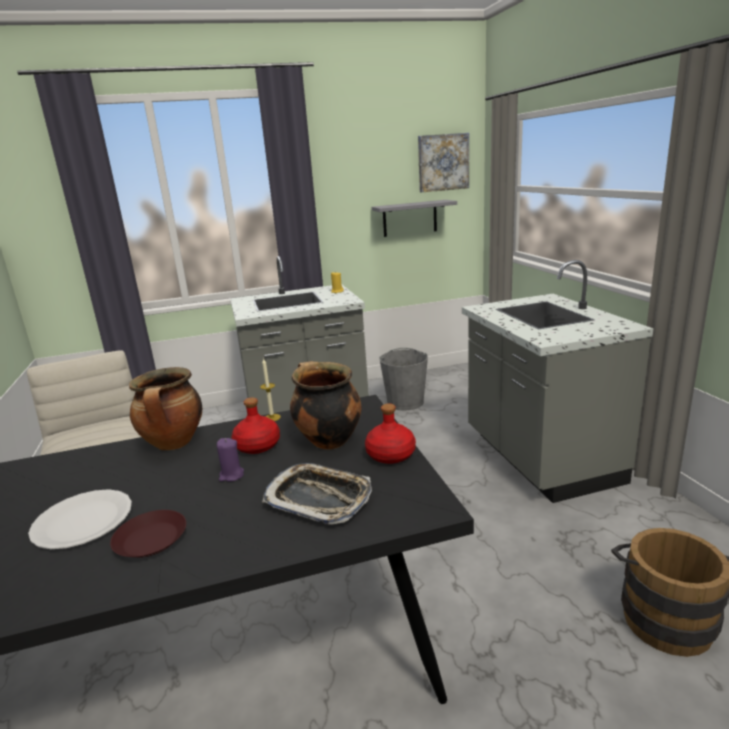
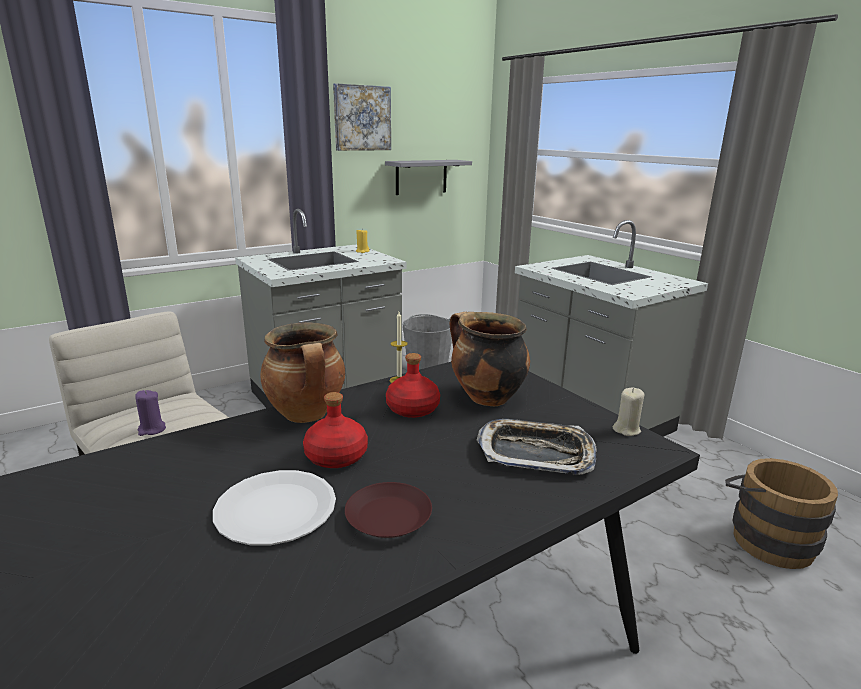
camera: 20 degrees left, 0 degrees up
(231, 475) = (414, 441): purple candle -> purple candle (152, 429)
(391, 455) = (565, 406): red bottle -> red bottle (337, 456)
(425, 485) = (626, 429): none -> beige candle
(443, 162) = (454, 120): picture -> picture (362, 118)

